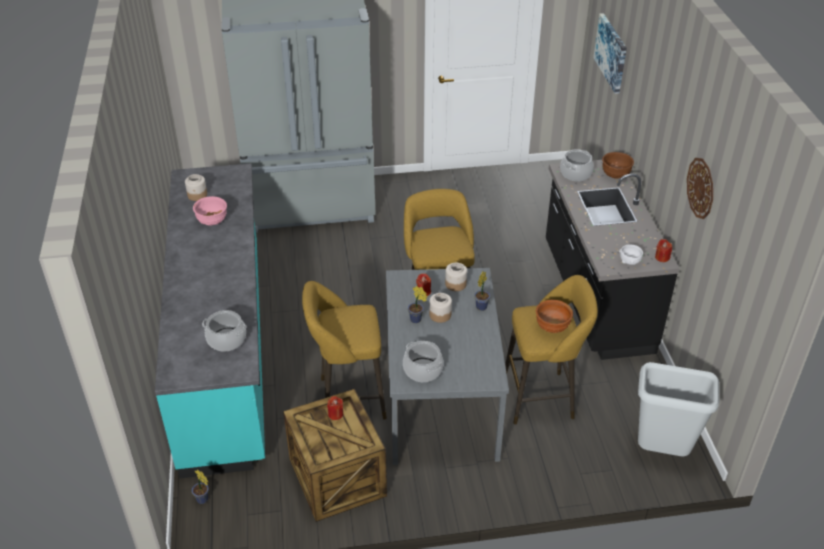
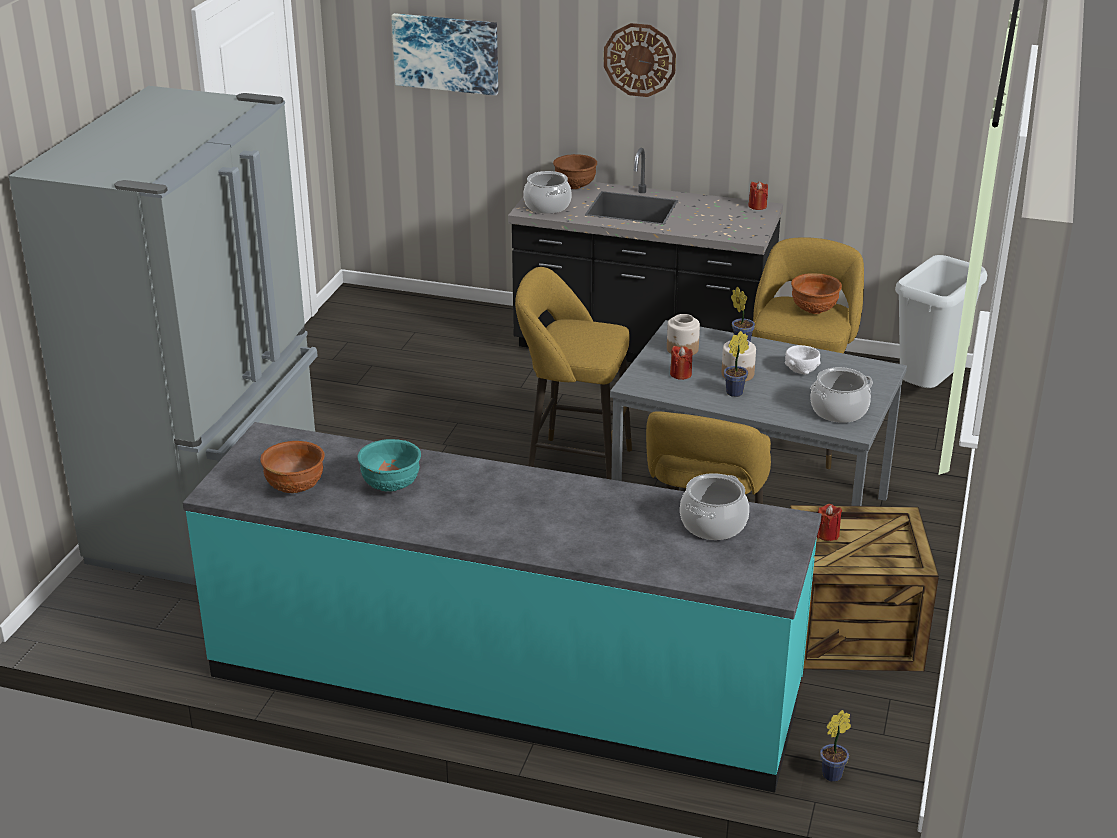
camera: 65 degrees left, 10 degrees down
(197, 195) = (296, 488): jar -> brown bowl
(212, 222) = (392, 486): pink bowl -> turquoise bowl
(629, 261) = (750, 223): white bowl -> white bowl (801, 370)
(701, 188) = (790, 82): wall clock -> wall clock (639, 59)

